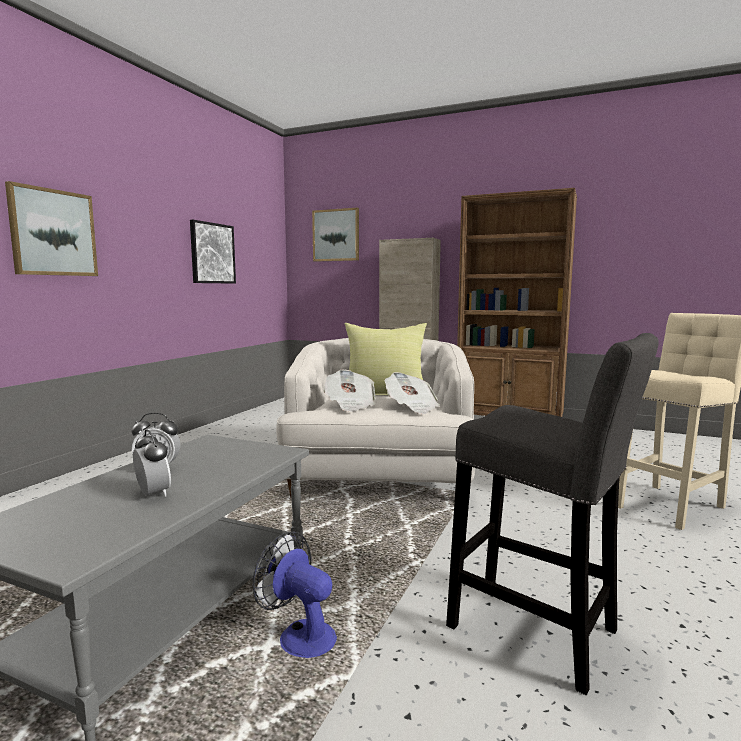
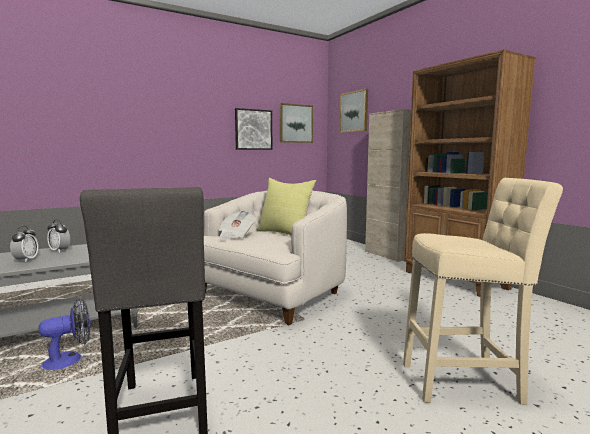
camera: 35 degrees right, 0 degrees up
(53, 233) = (135, 122): picture -> picture (295, 123)
(299, 635) = (70, 359): fan -> fan turned 75 degrees clockwise
(411, 407) = (268, 243): newspaper -> none

